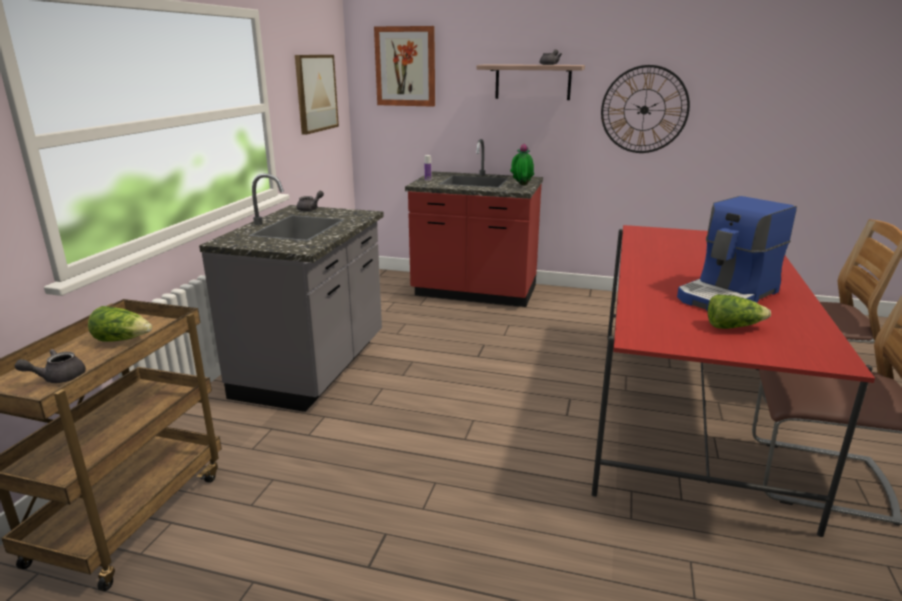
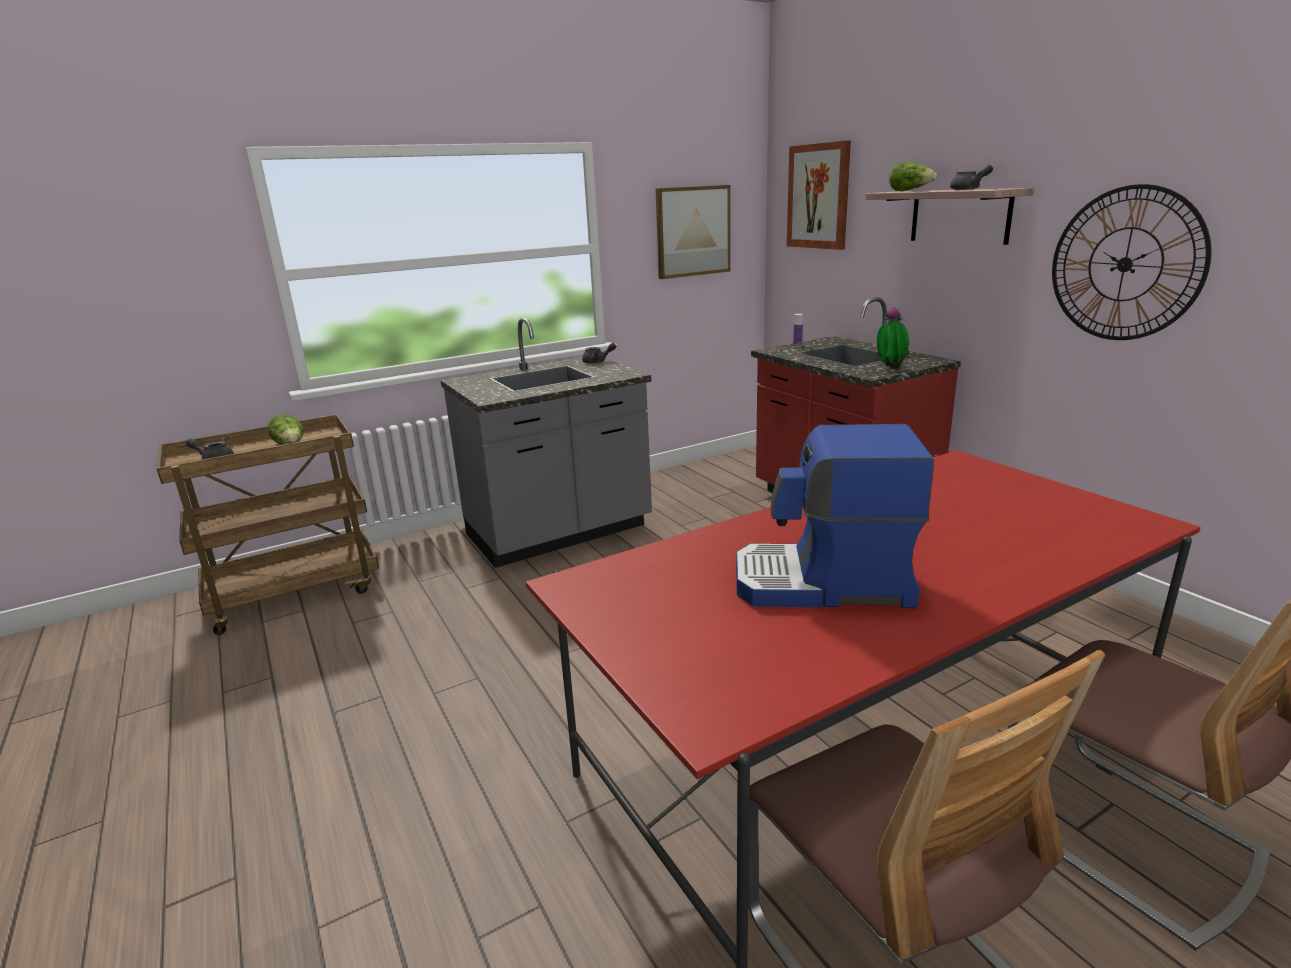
camera: 45 degrees right, 0 degrees up
(733, 327) = (709, 619): lettuce -> lettuce (910, 190)

